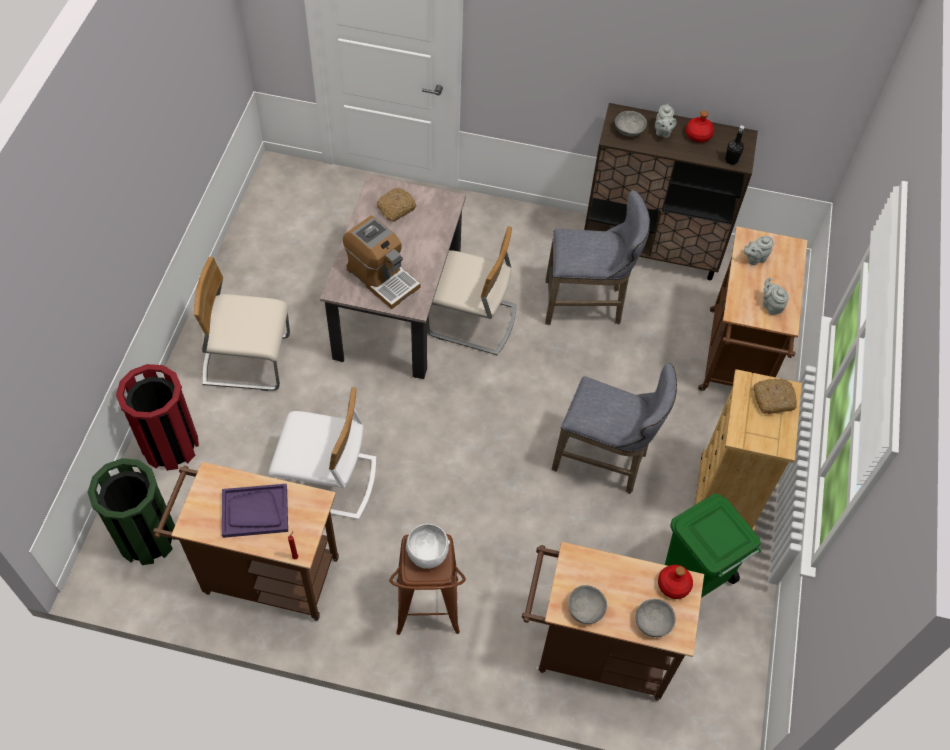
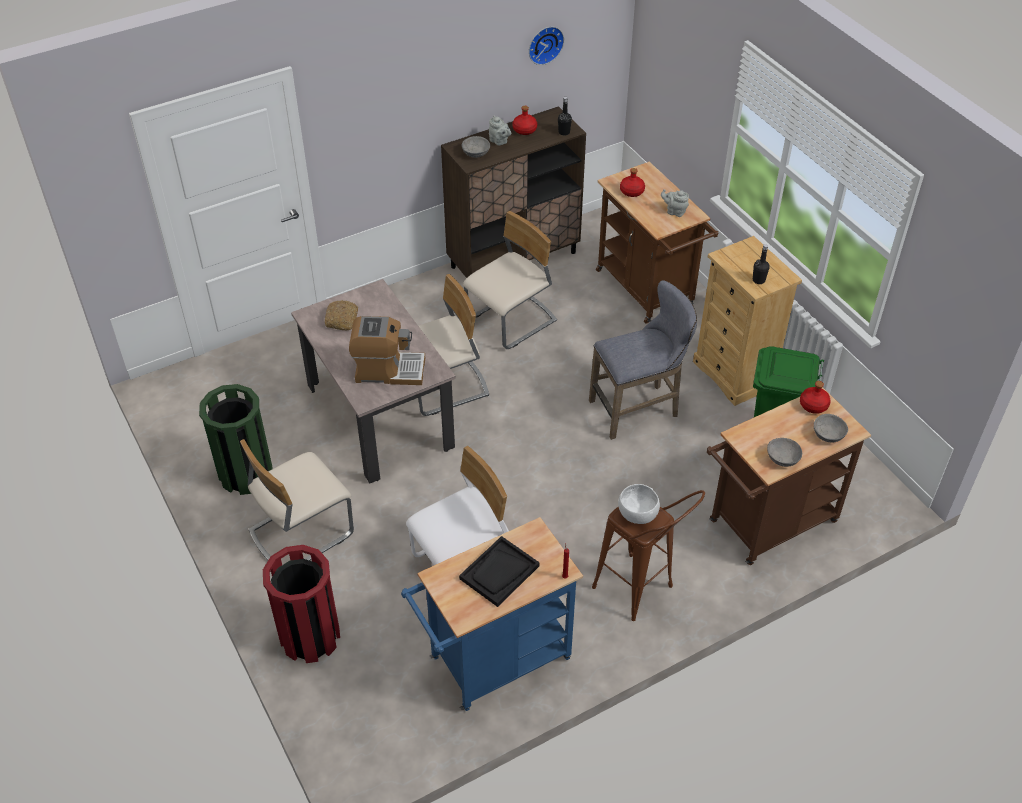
camera: 40 degrees left, 10 degrees down
(147, 537) = (371, 713): green trash can -> green trash can (245, 473)
(255, 511) = (499, 572): purple tray -> black tray
(263, 574) = (493, 663): brown cart -> blue cart
(587, 304) = (512, 321): grey stool -> beige chair
(751, 429) = (758, 280): none -> black bottle
(754, 258) = (632, 191): grey teapot -> red bottle
(759, 60) = (544, 44): none -> wall clock
(774, 399) = (750, 255): bread -> none

